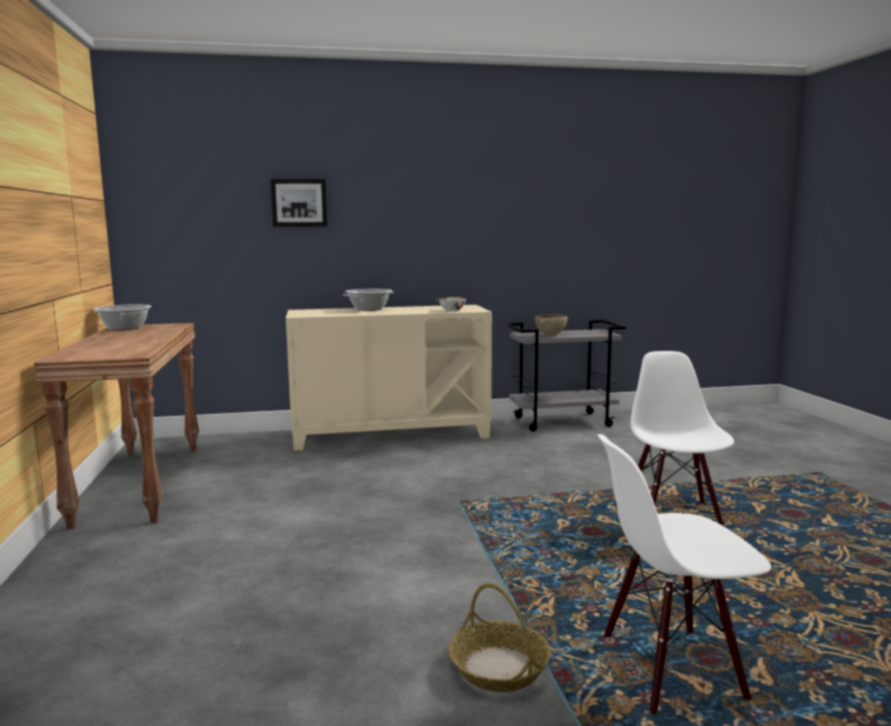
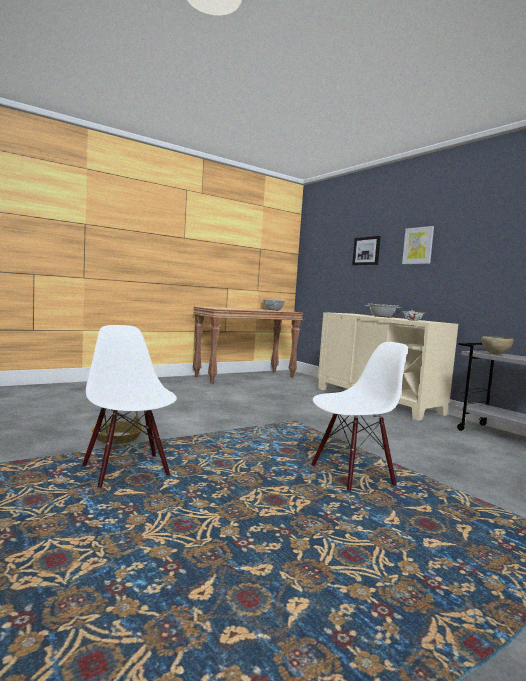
camera: 65 degrees right, 5 degrees down
(398, 199) = (418, 245): none -> picture

